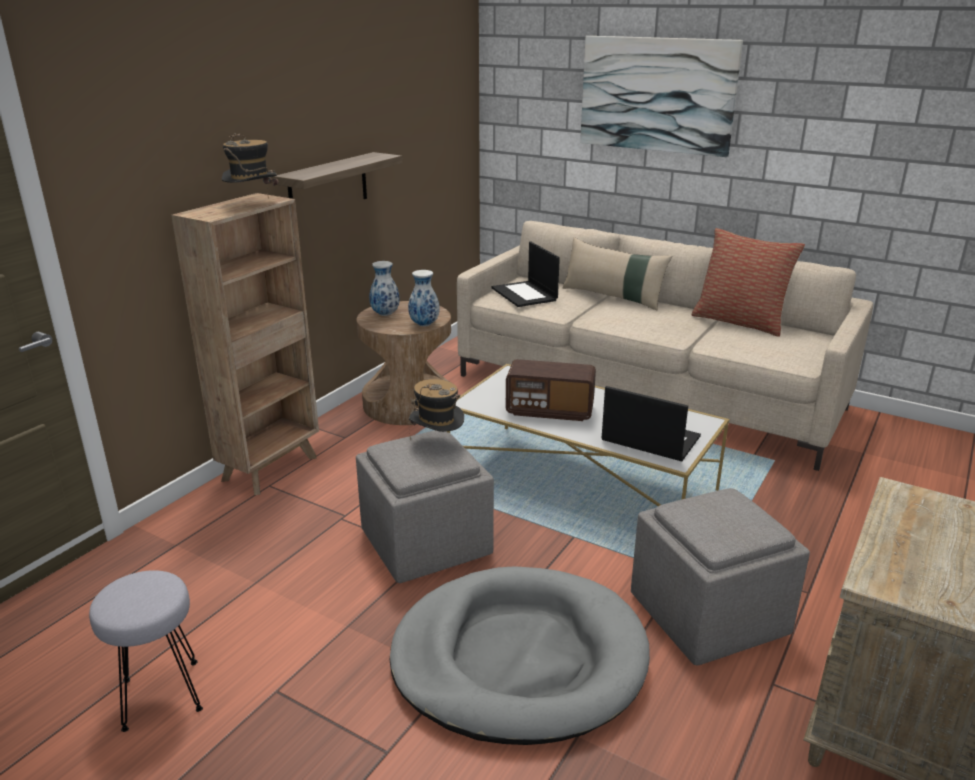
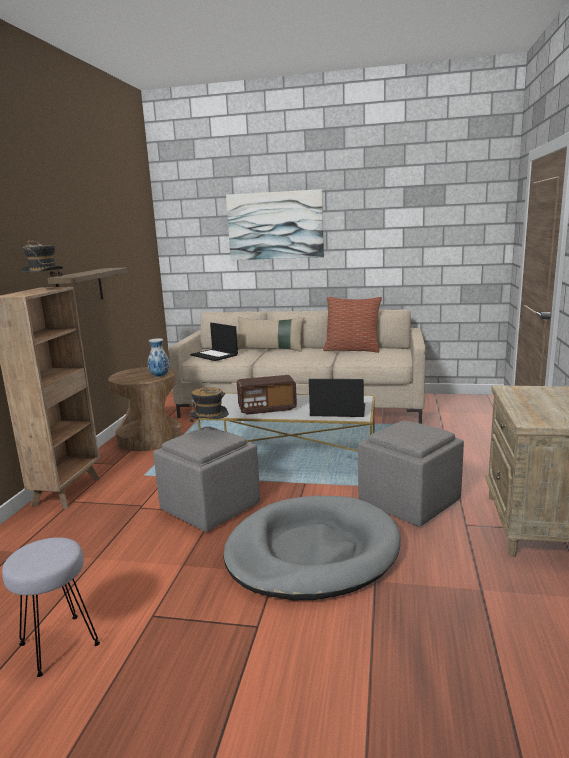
camera: 20 degrees left, 10 degrees down
(386, 314) = (128, 375): vase -> none

